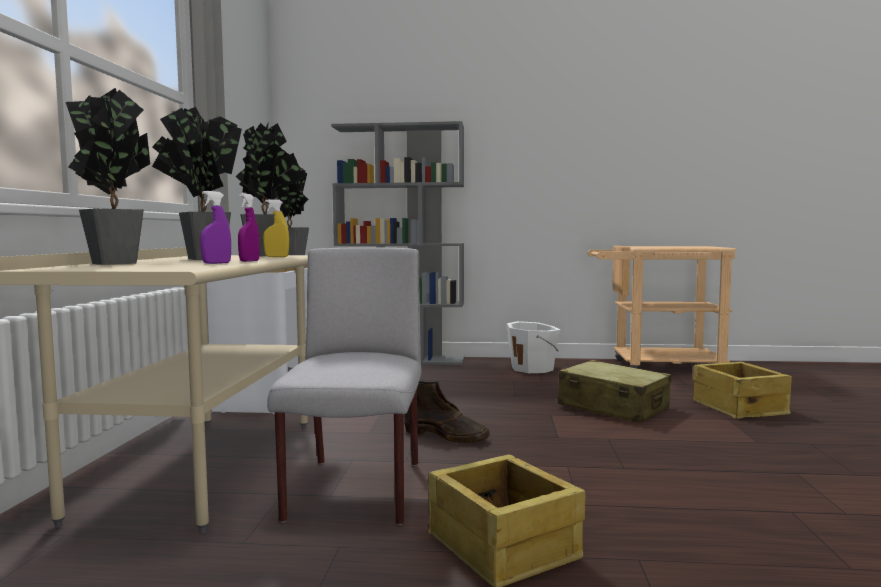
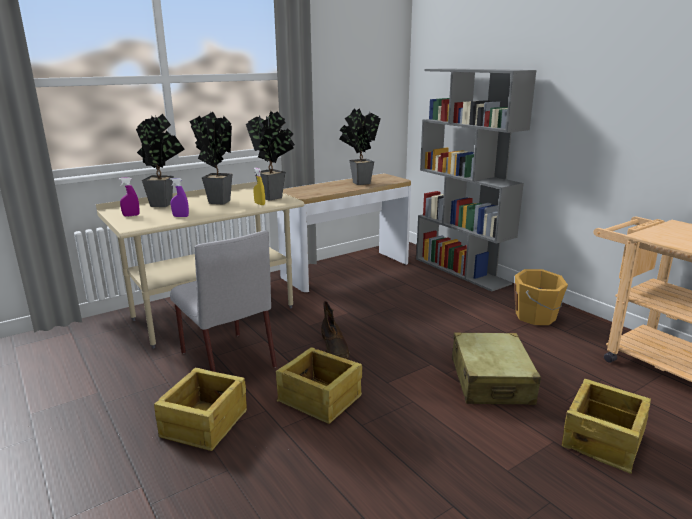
camera: 50 degrees right, 15 degrees up
(249, 261) = (207, 214): purple spray bottle -> purple spray bottle (131, 215)
(355, 491) = (227, 359): grey chair -> grey chair turned 90 degrees clockwise
(533, 368) = (536, 317): white bucket -> orange bucket
(546, 471) = (320, 399): none -> crate

